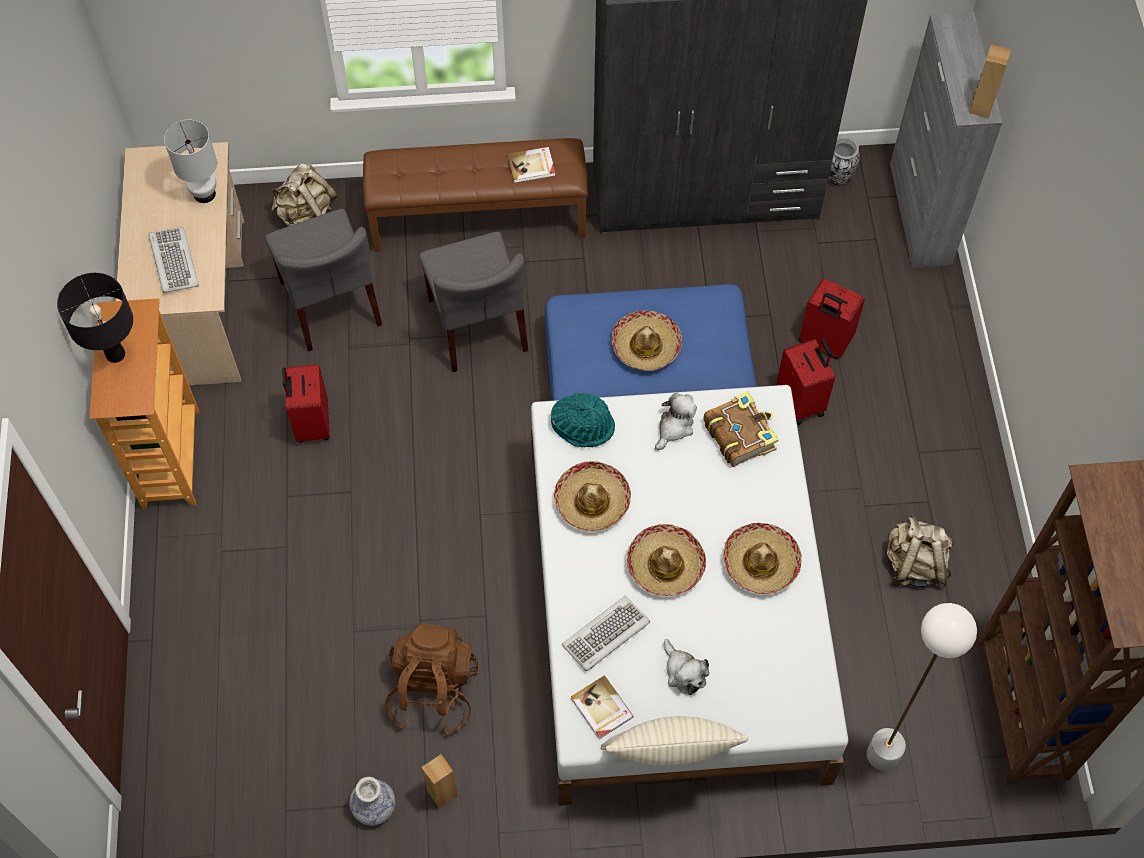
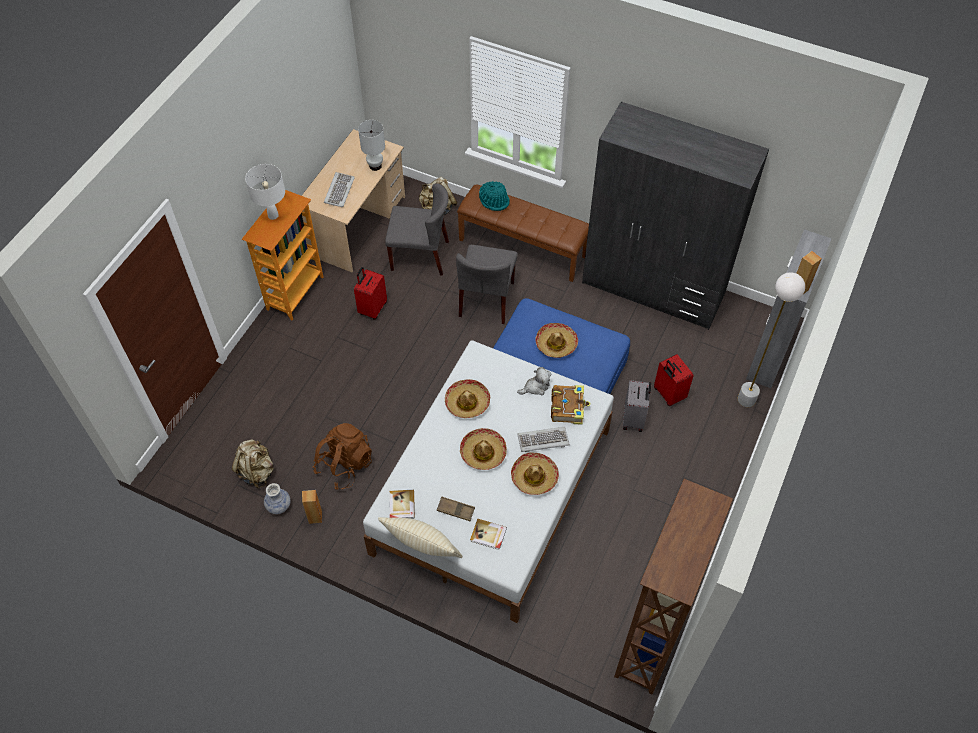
camera: 30 degrees right, 5 degrees down
(115, 355) = (273, 216): black table lamp -> white table lamp
(331, 303) = (420, 255): grey chair -> grey chair turned 90 degrees counterclockwise
(532, 166) = (554, 227): book -> book (488, 535)
(583, 425) = (489, 363): turquoise hat -> turquoise hat (494, 200)
(606, 635) = (429, 471): keyboard -> keyboard (543, 441)
(683, 672) = (455, 510): plush toy -> brown tray
(801, 402) = (634, 419): red suitcase -> grey suitcase
(837, 179) = (734, 313): vase -> none
(882, 755) = (554, 623): white floor lamp -> white floor lamp (746, 399)
(914, 564) = (640, 534): beige backpack -> beige backpack (257, 472)

